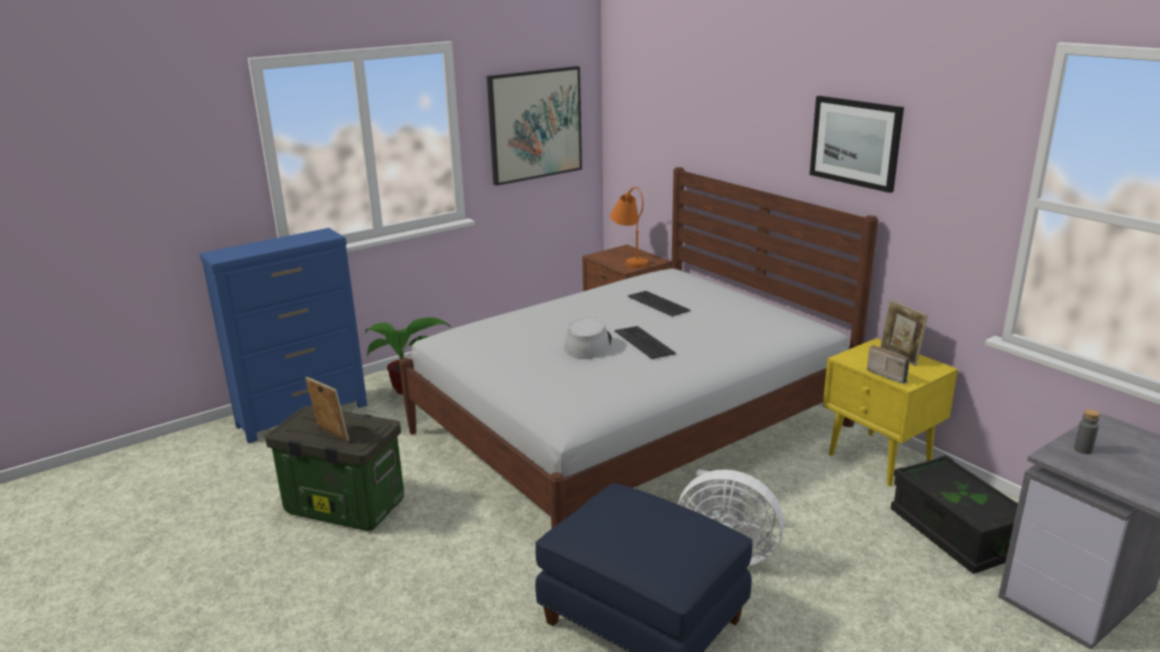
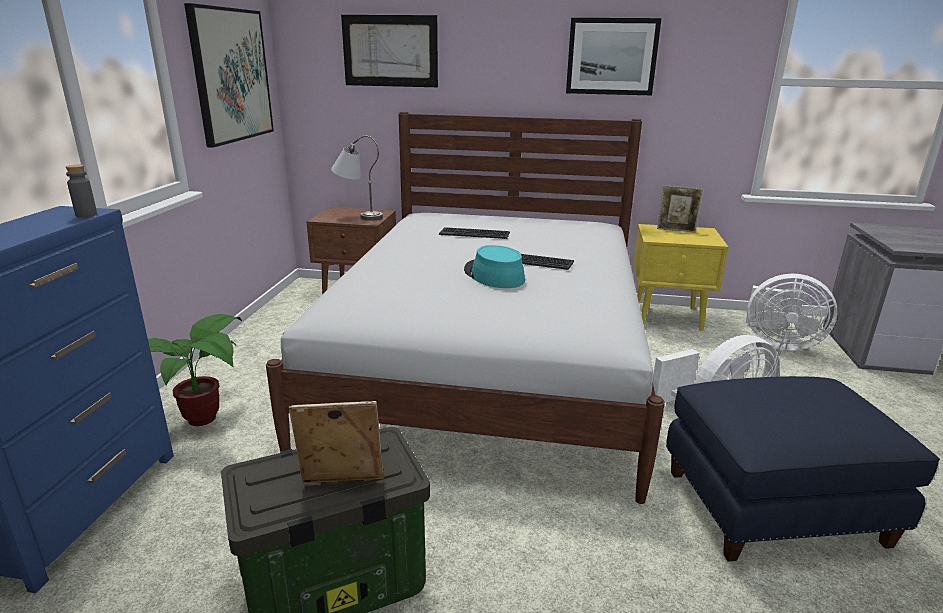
camera: 45 degrees left, 0 degrees up
(588, 344) = (493, 275): grey hat -> turquoise hat
(629, 260) = (358, 216): orange table lamp -> grey table lamp
(676, 108) = (390, 51): none -> picture
(888, 374) = (696, 240): radio -> none
(955, 533) = (778, 343): black storage box -> white fan
(1083, 450) = (899, 240): grey bottle -> grey bottle (86, 215)

